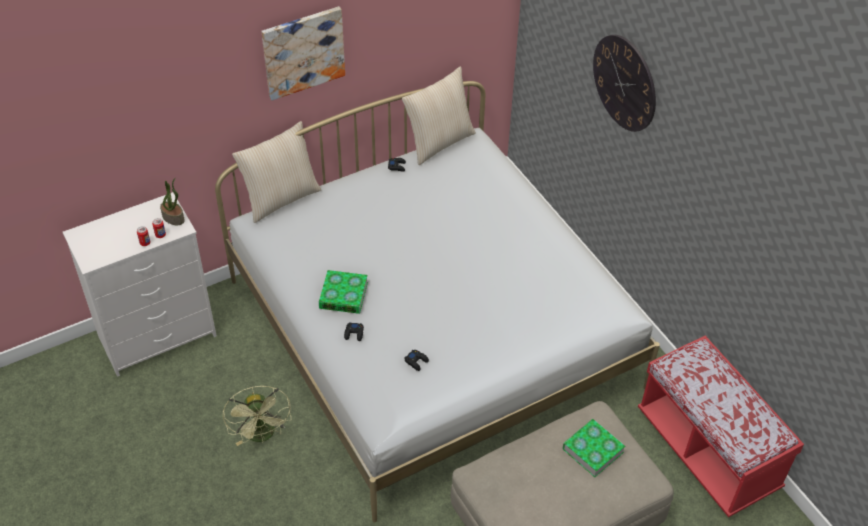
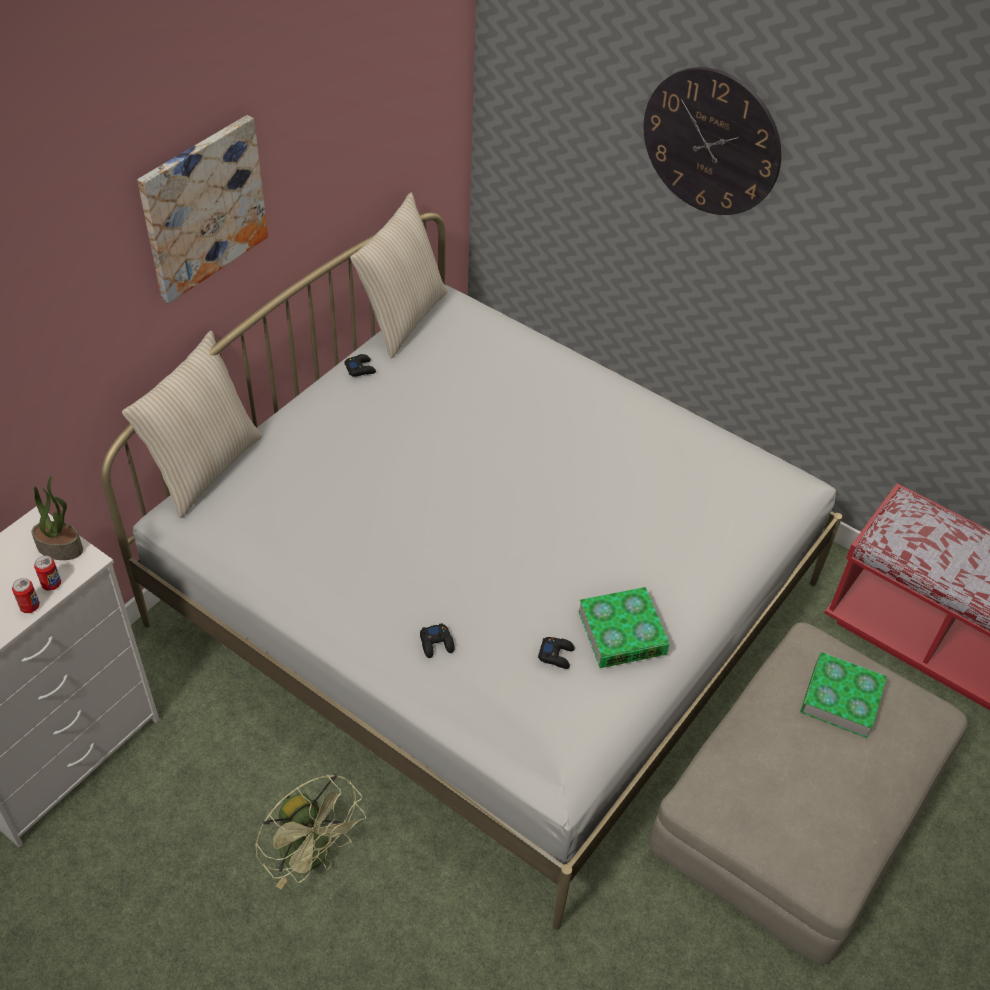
camera: 25 degrees left, 0 degrees up
(343, 295) = (387, 588): book -> book (622, 632)

